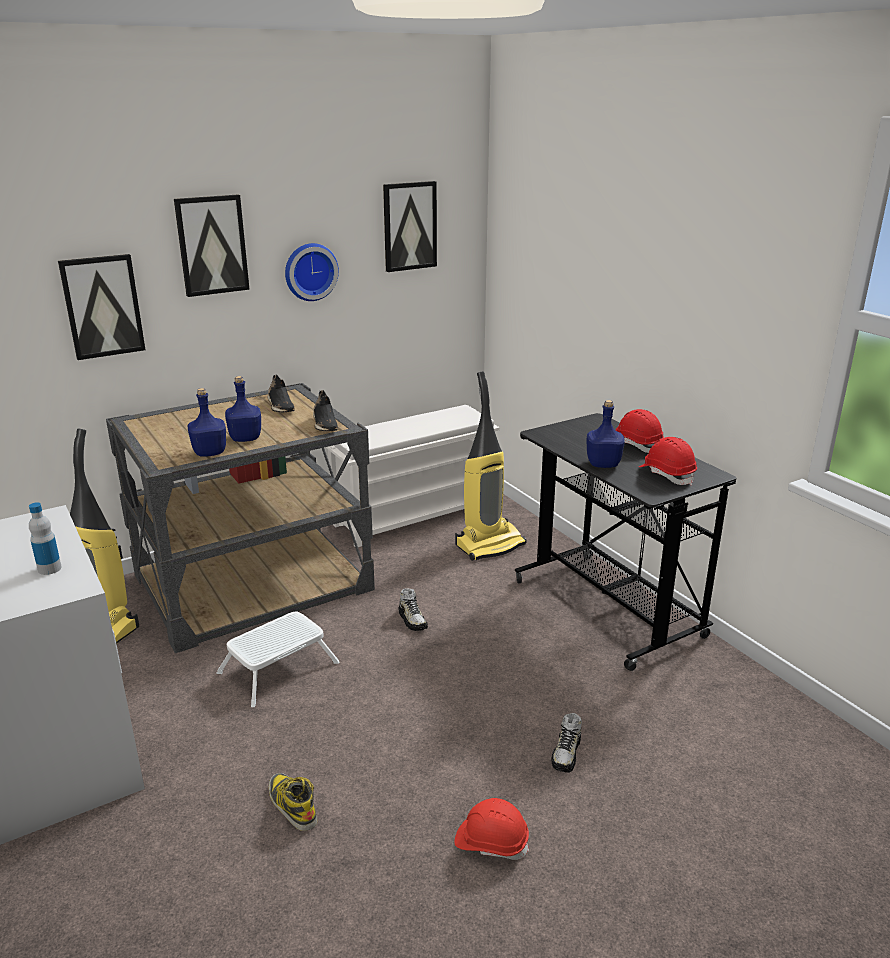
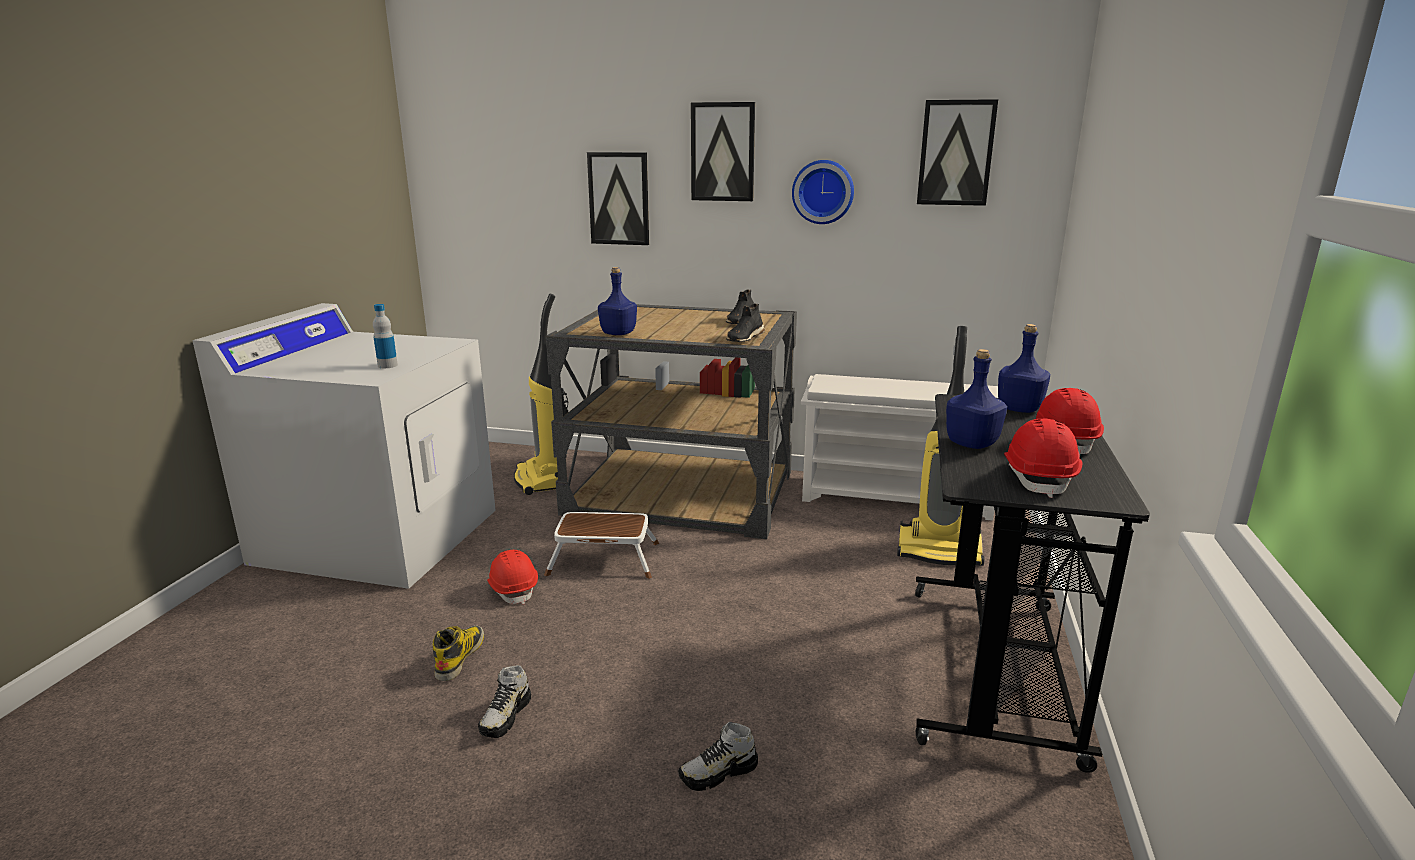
camera: 45 degrees right, 5 degrees down
(245, 438) = (665, 332): blue bottle -> blue bottle (1019, 408)
(279, 668) = (603, 559): white step ladder -> brown step ladder
(412, 620) = (761, 577): shoe -> shoe (506, 716)
(491, 842) = (534, 793): red hard hat -> red hard hat (513, 589)

